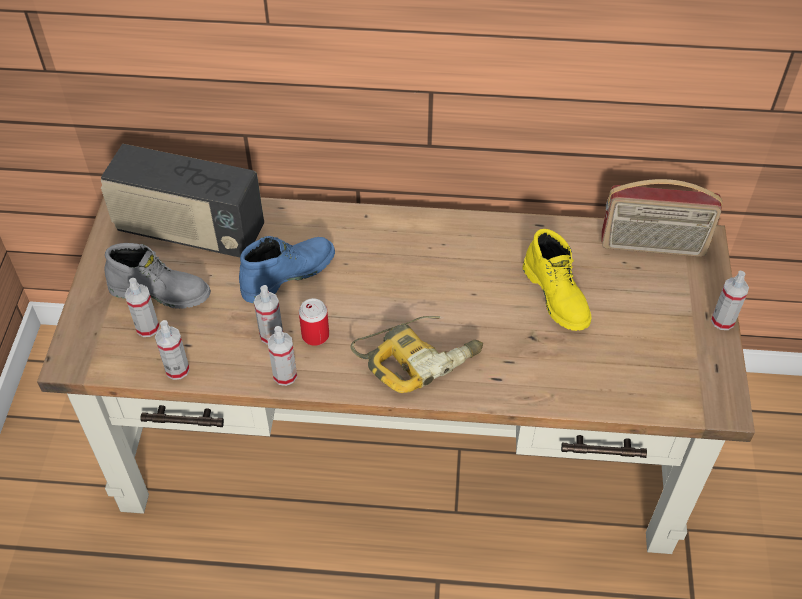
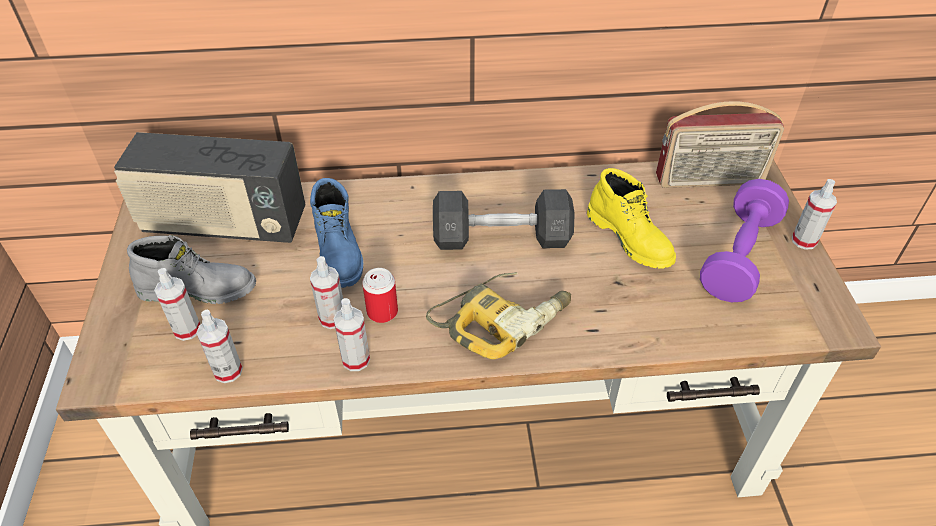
camera: 10 degrees left, 5 degrees down
(287, 273) = (339, 252): blue boot -> blue boot turned 120 degrees clockwise
(437, 279) = (501, 238): none -> grey dumbbell
(653, 328) = (739, 257): none -> purple dumbbell

